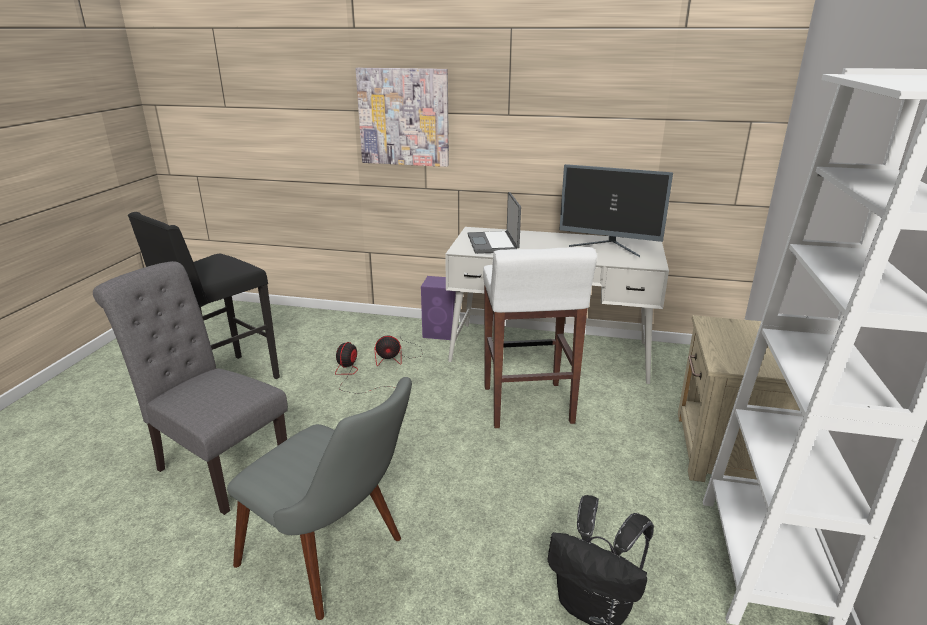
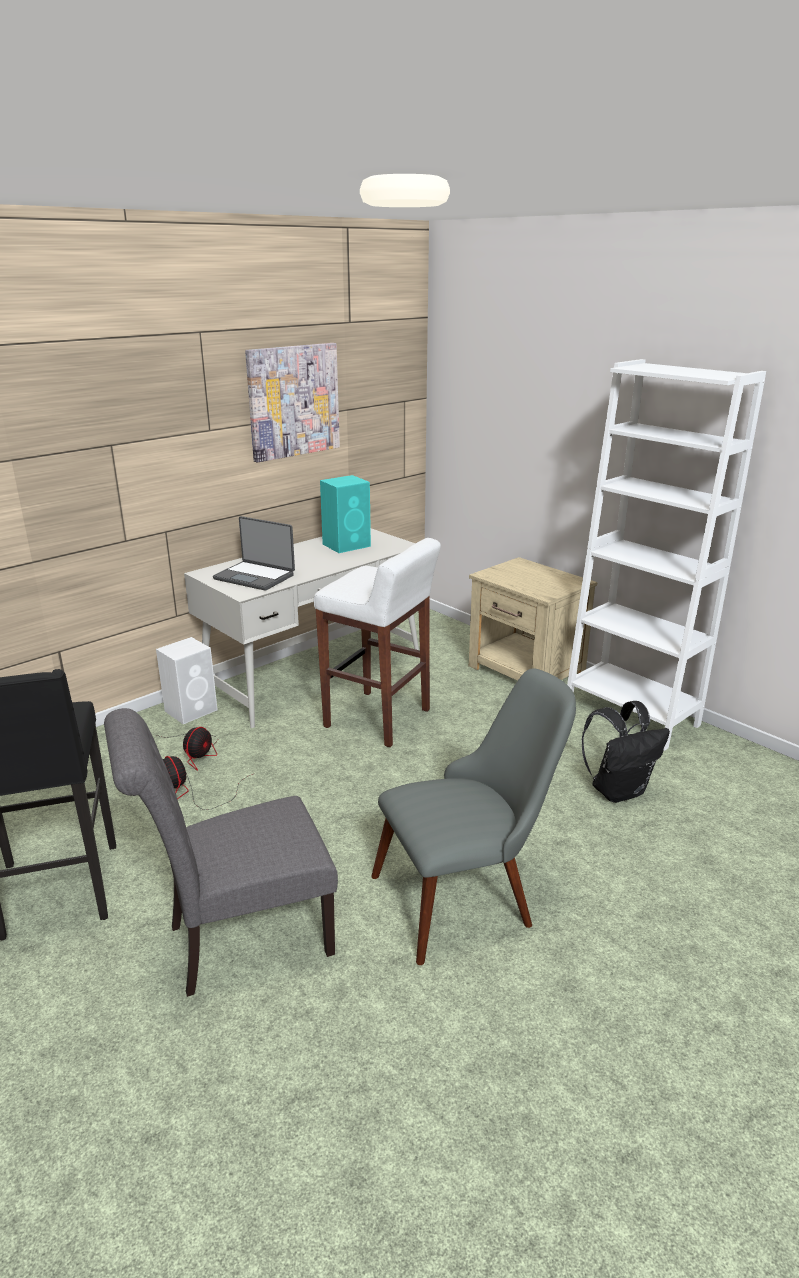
camera: 55 degrees left, 0 degrees up
(404, 117) = (88, 456): picture -> picture (293, 401)
(441, 332) = (192, 710): purple speaker -> white speaker
(609, 247) = (347, 545): monitor -> turquoise speaker

